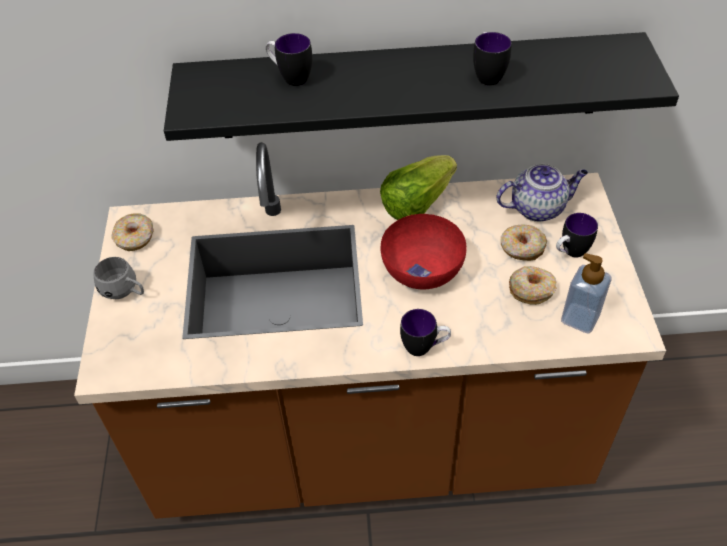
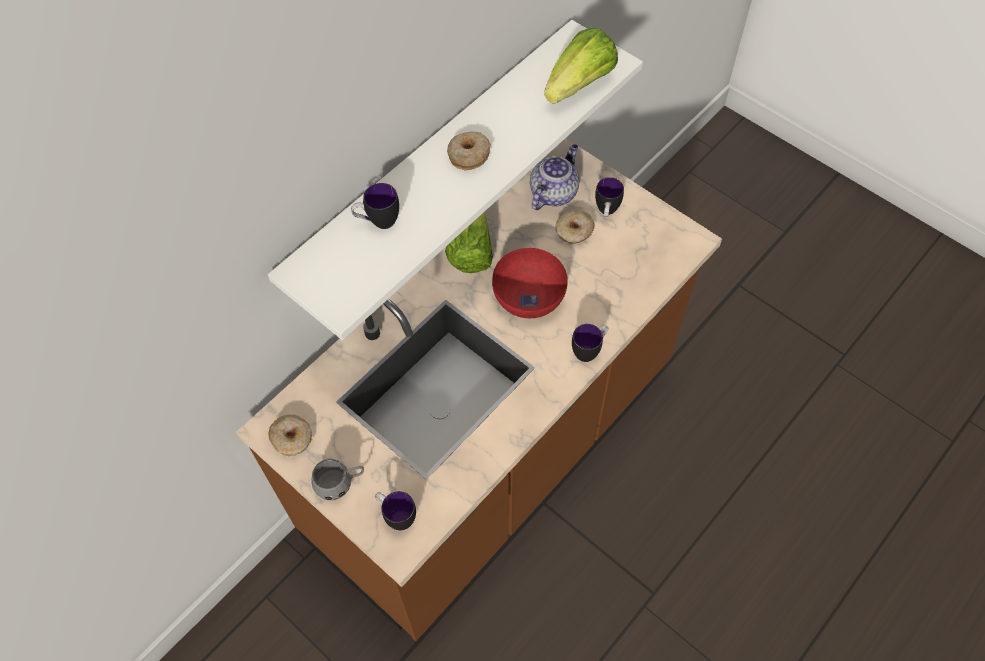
camera: 45 degrees left, 10 degrees up
(410, 87) = (435, 165): black shelf -> white shelf
(487, 74) = (511, 124): mug -> mug (396, 516)
(531, 290) = (610, 257): donut -> donut (468, 155)
(580, 318) = (657, 255): soap dispenser -> none
(589, 80) = (580, 84): none -> lettuce

